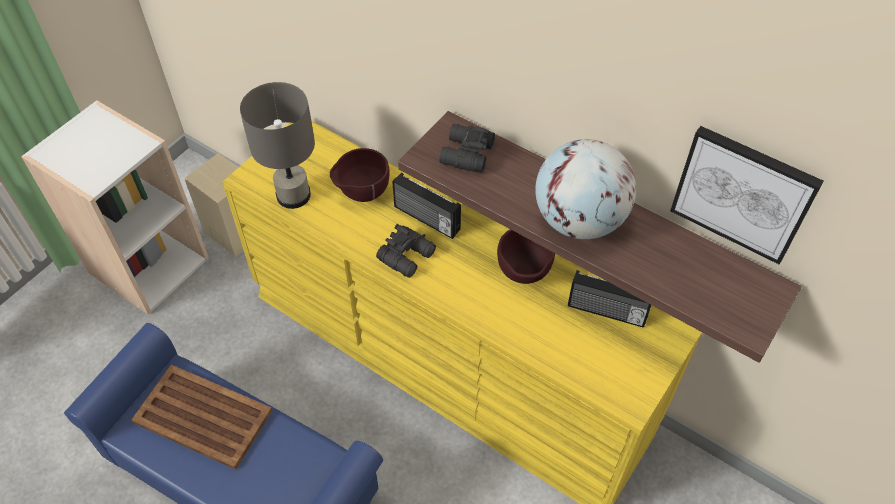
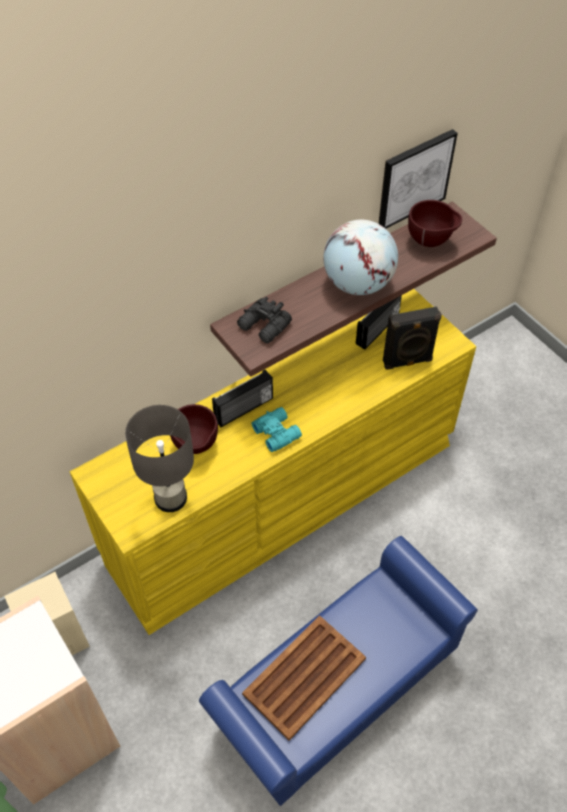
camera: 70 degrees left, 0 degrees up
(408, 256) = (277, 432): black binoculars -> turquoise binoculars
(523, 275) = (327, 366): brown bowl -> brown bowl (430, 242)
(571, 356) = (407, 362): none -> black speaker

